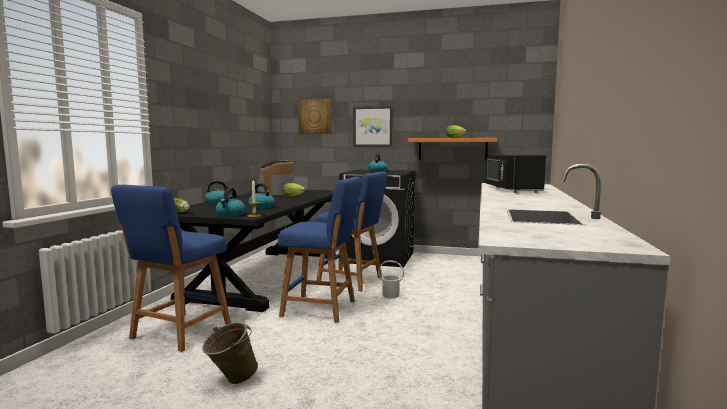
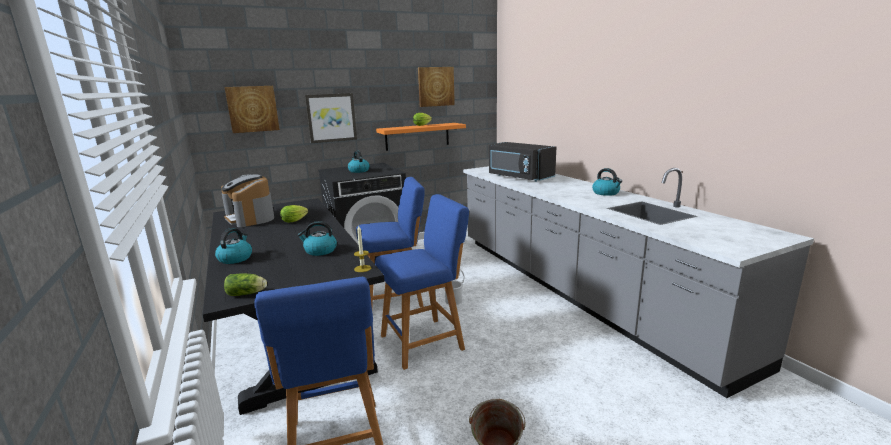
camera: 40 degrees left, 10 degrees up
(230, 215) = (330, 276): kettle -> kettle (606, 193)
(476, 101) = (435, 86): none -> picture

